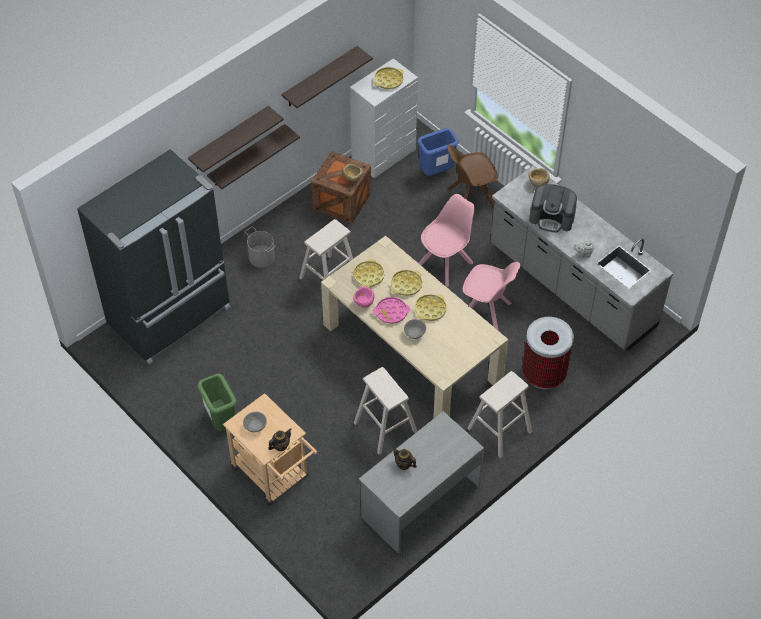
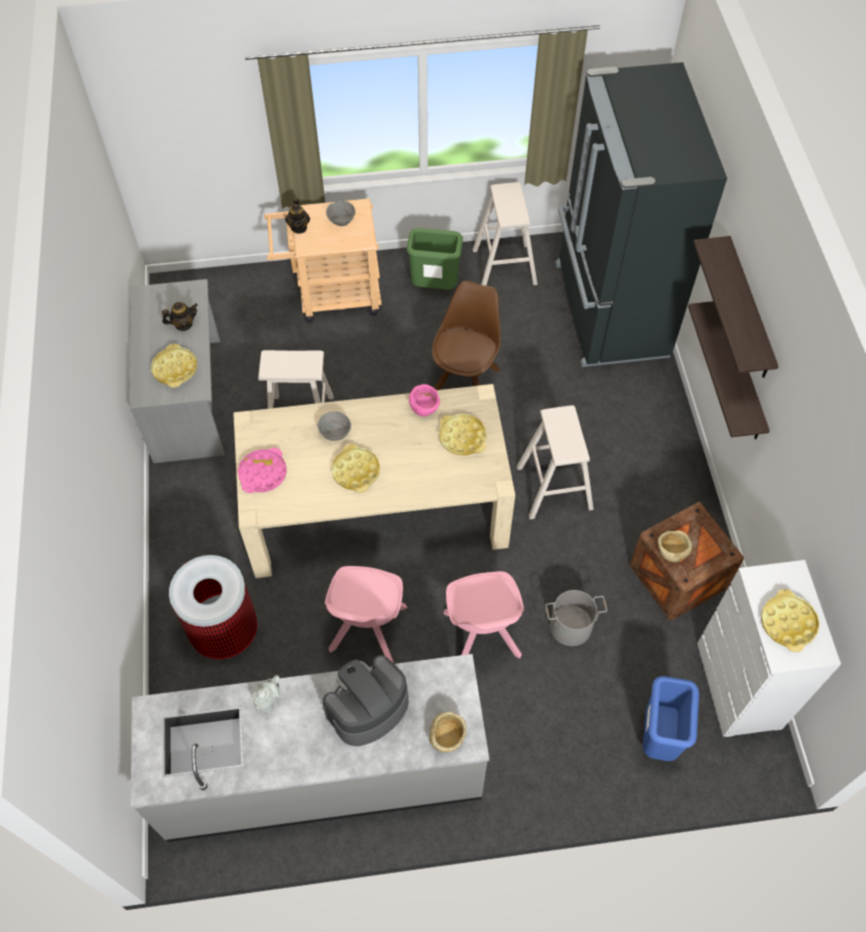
camera: 125 degrees right, 5 degrees up
(262, 257) = (639, 437): grey bucket -> grey bucket (571, 627)
(320, 77) = (811, 473): shelf -> none
(391, 312) = (387, 428): pink tray -> pink tray (262, 473)
(406, 285) = (415, 469): yellow tray -> yellow tray (175, 369)
(470, 198) = (576, 749): brown chair -> brown chair (466, 381)
(486, 312) = (367, 630): pink chair -> pink chair turned 45 degrees counterclockwise
(499, 430) = (197, 528): beige stool -> beige stool (504, 266)

